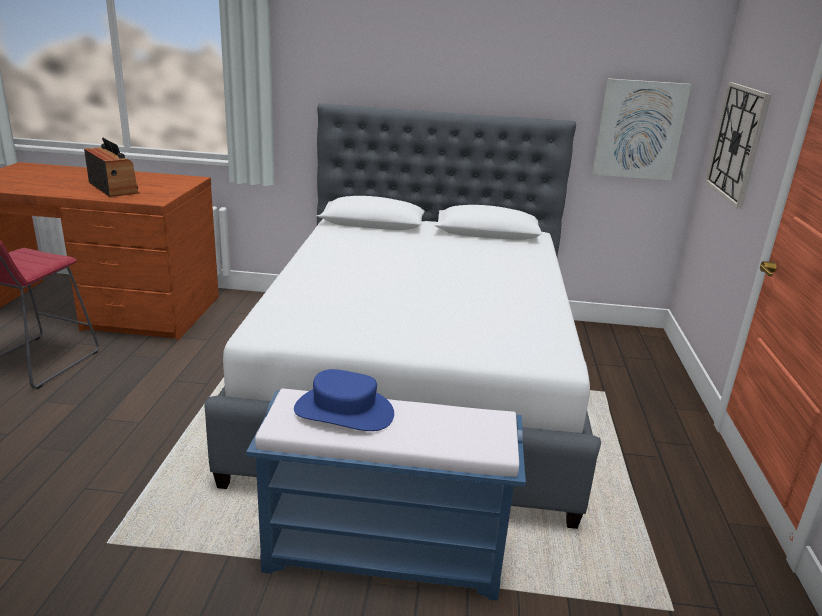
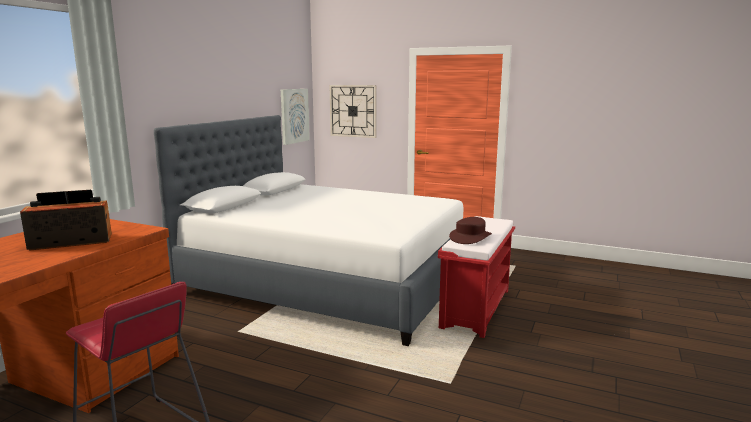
camera: 70 degrees left, 10 degrees down
(344, 411) = (470, 237): blue hat -> brown hat
(386, 553) = (475, 308): blue bench -> red bench

